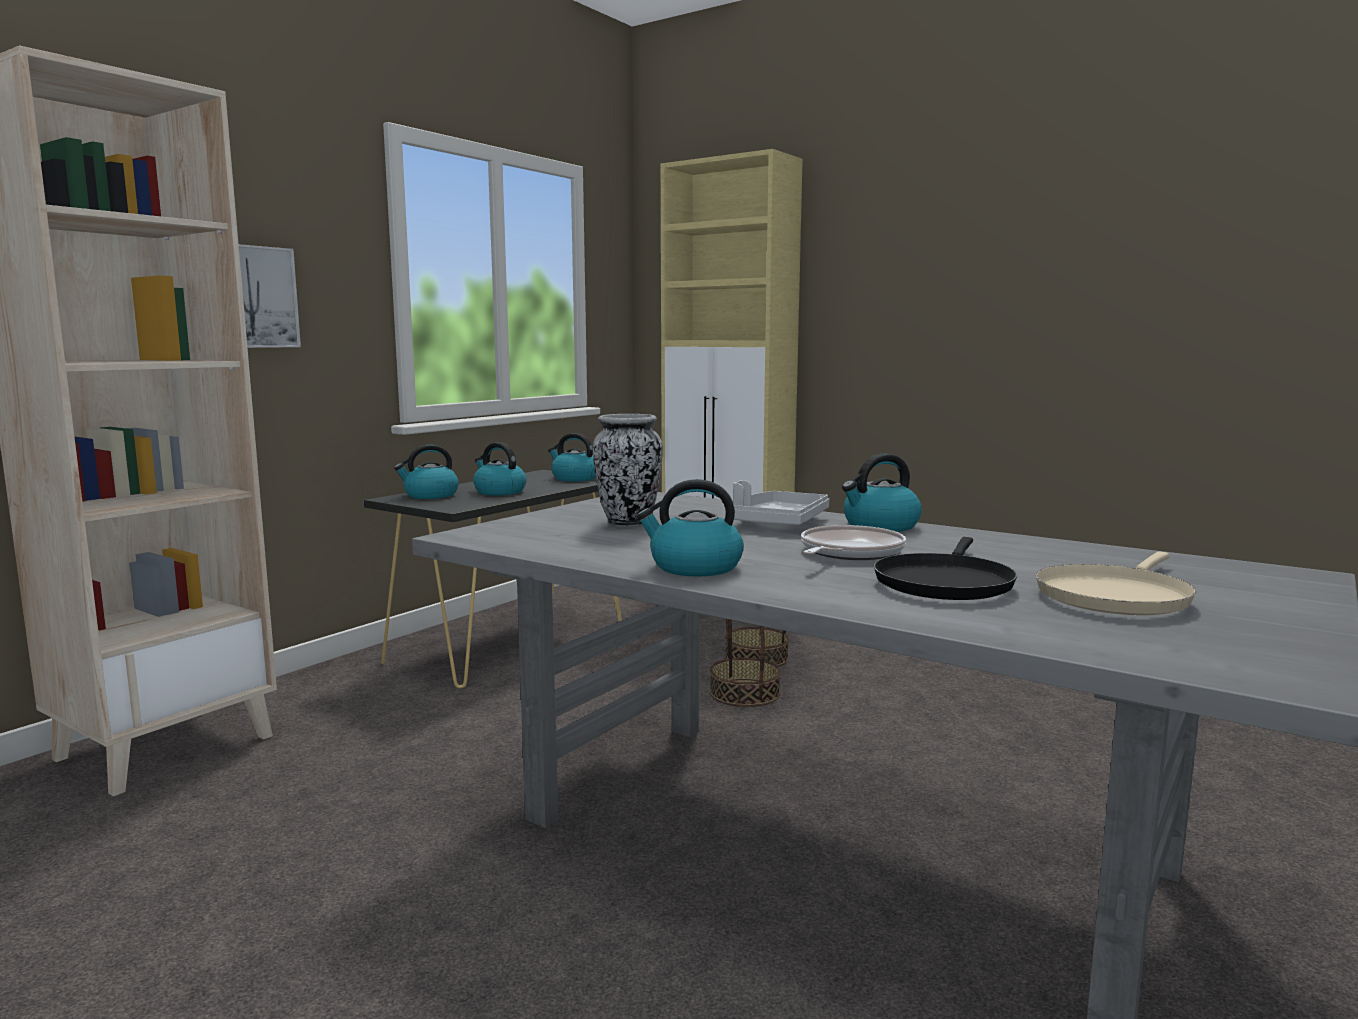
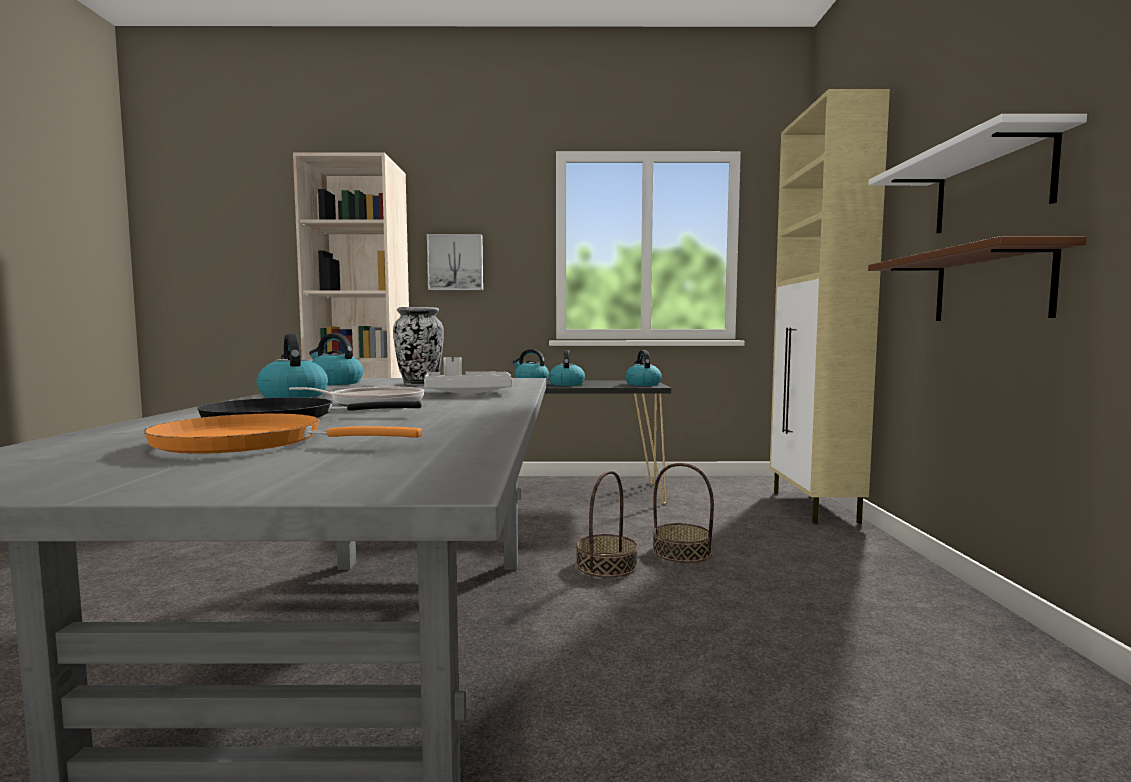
camera: 55 degrees right, 5 degrees down
(880, 526) = (494, 401): kettle -> kettle (334, 383)
(942, 286) = (991, 186): none -> white shelf
(945, 368) = (991, 286): none -> brown shelf
(1115, 596) = (251, 443): beige frying pan -> orange frying pan

